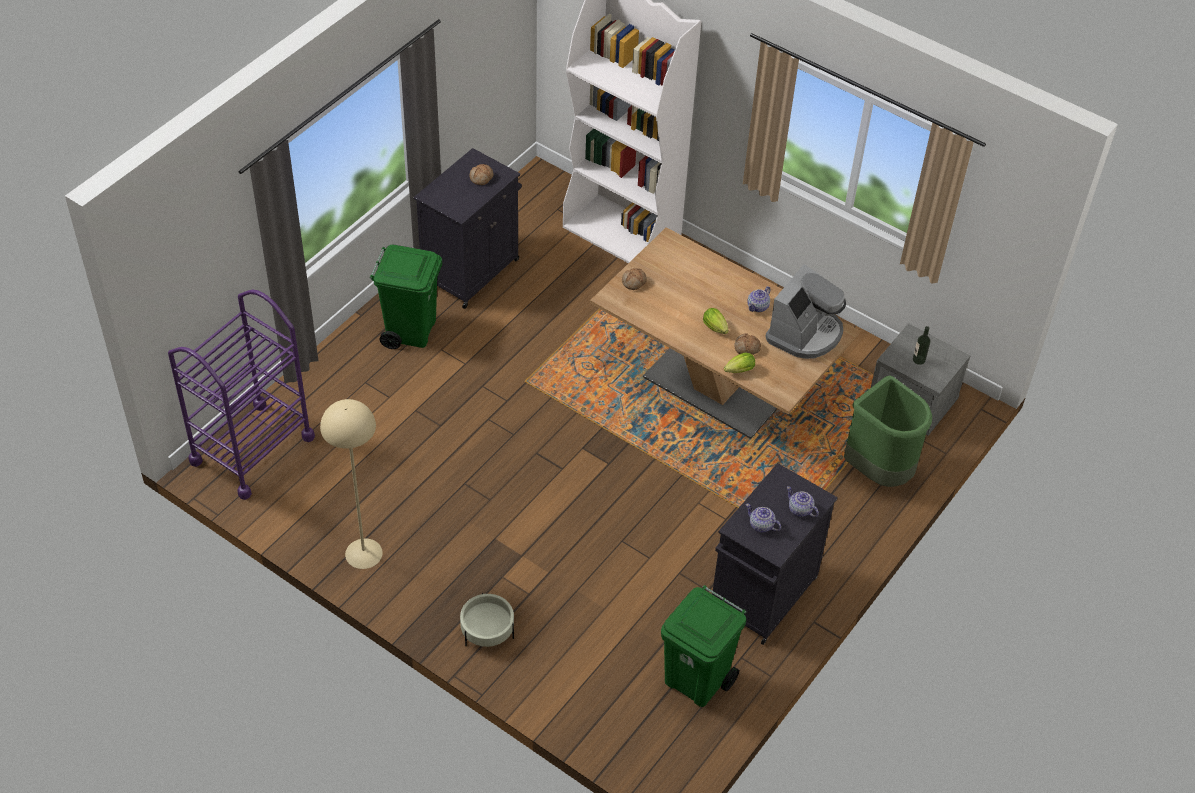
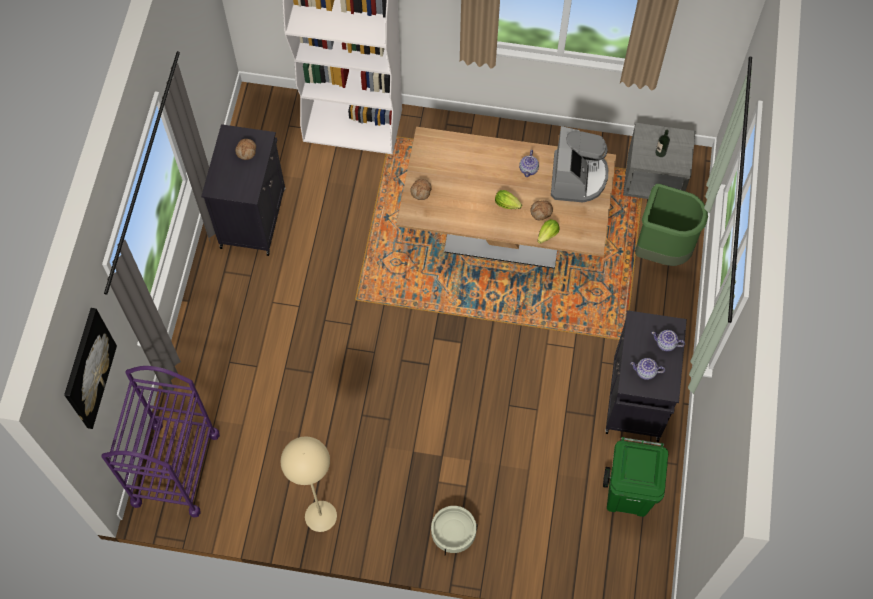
camera: 25 degrees left, 15 degrees up
(192, 246) = (88, 368): none -> picture
(410, 331) = (237, 297): green trash can -> none

